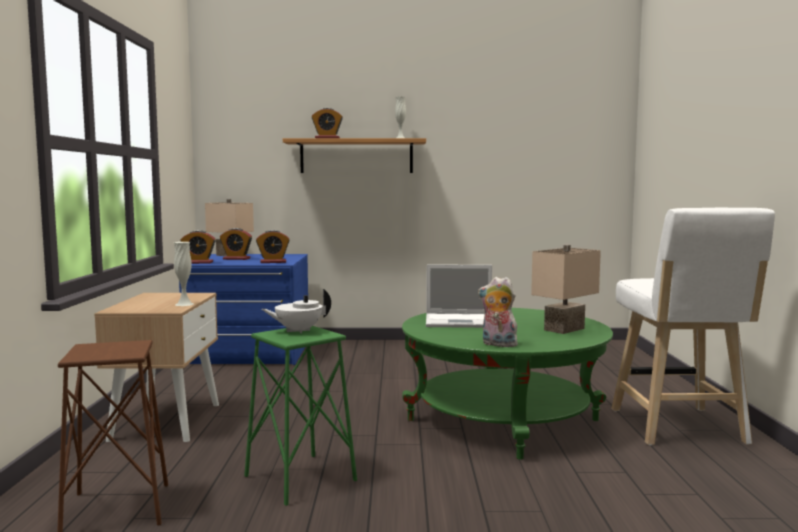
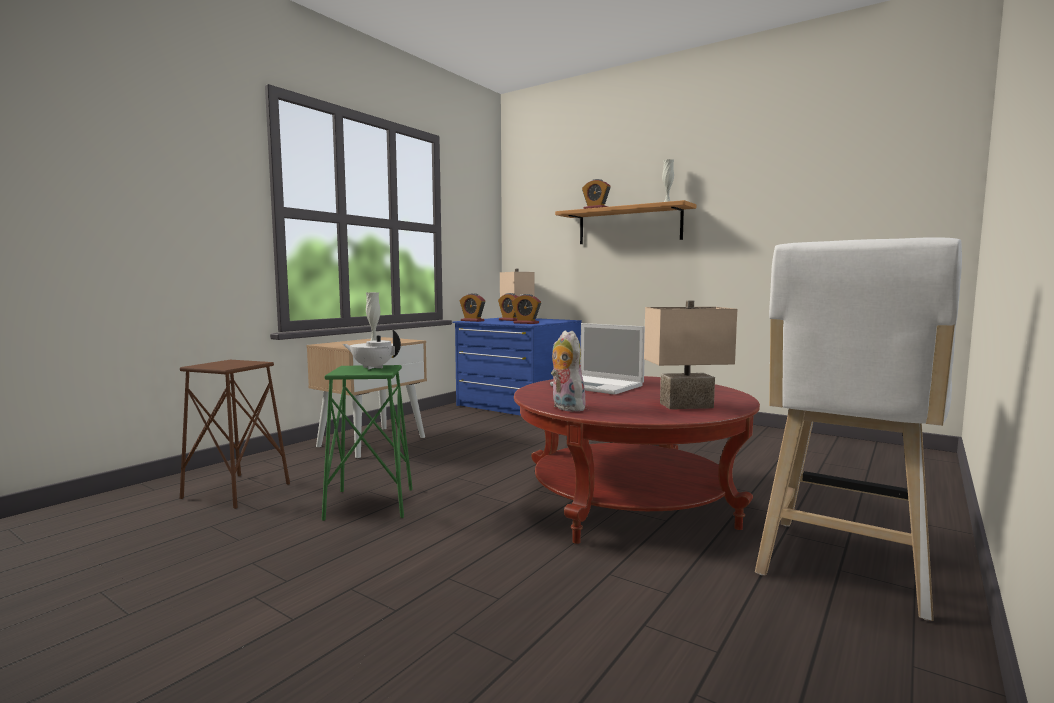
camera: 35 degrees right, 0 degrees up
(503, 420) = (629, 502): green coffee table -> red coffee table

